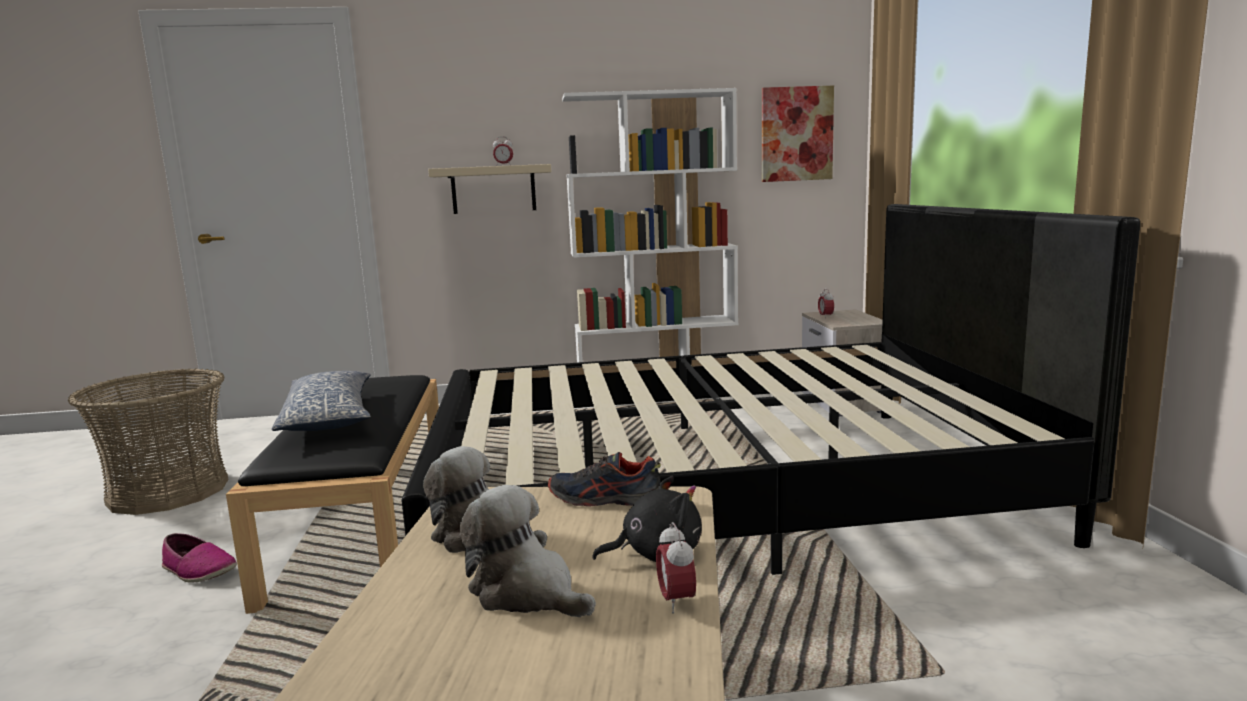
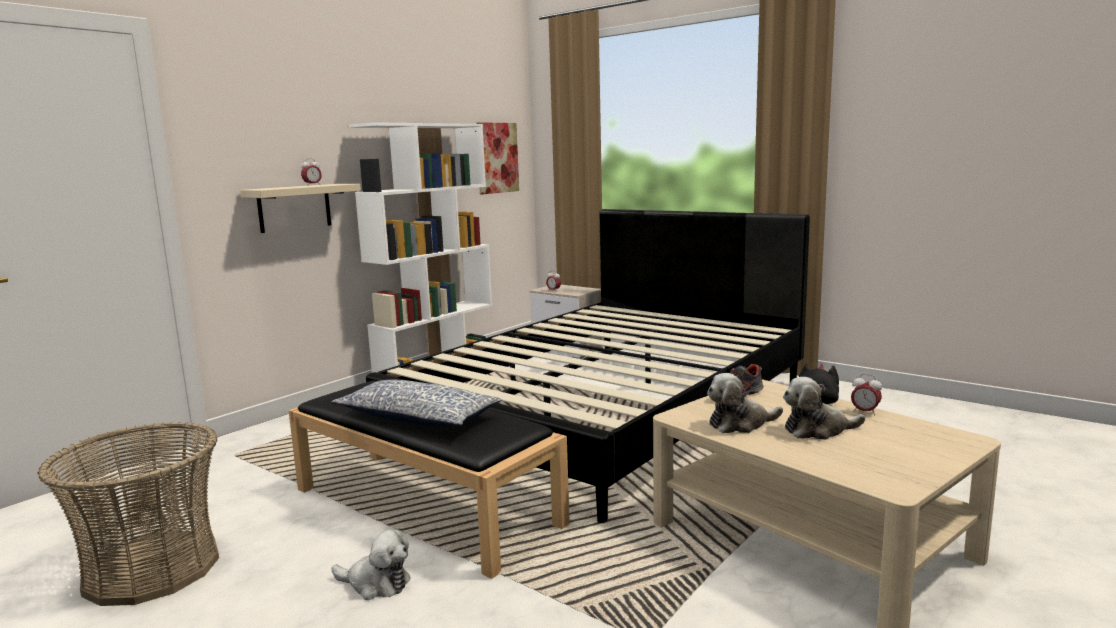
camera: 45 degrees left, 0 degrees up
(198, 570) = (376, 584): shoe -> plush toy

